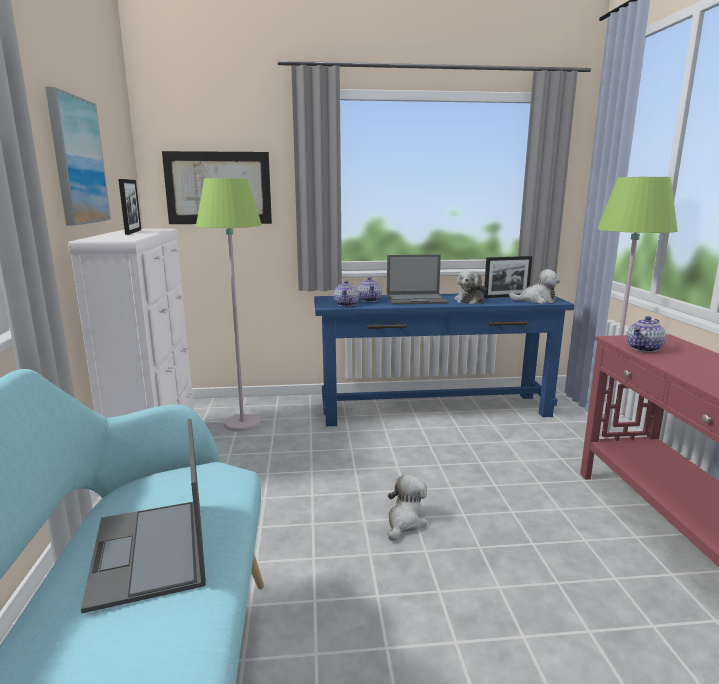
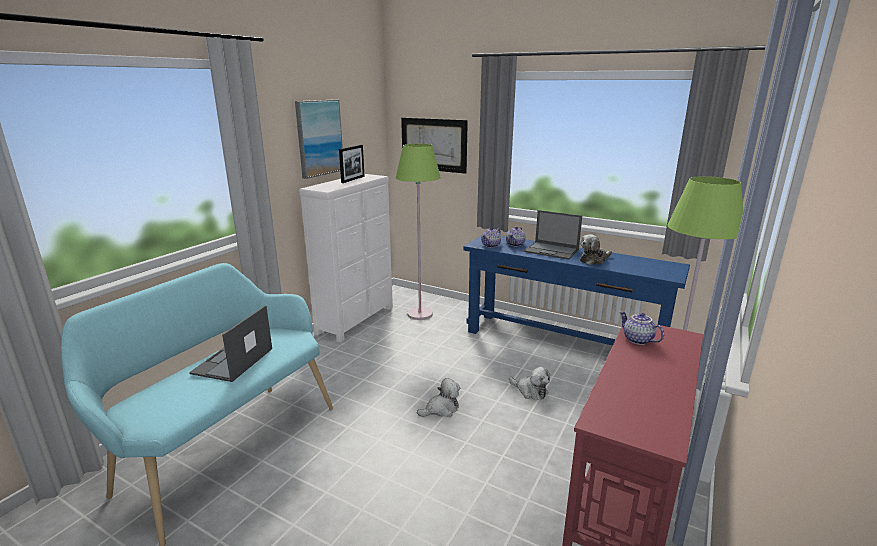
camera: 35 degrees right, 5 degrees up
(506, 296) = (636, 262): picture frame -> none
(536, 300) = (654, 272): plush toy -> plush toy (530, 391)
(644, 349) = (637, 340): teapot -> teapot turned 60 degrees clockwise

